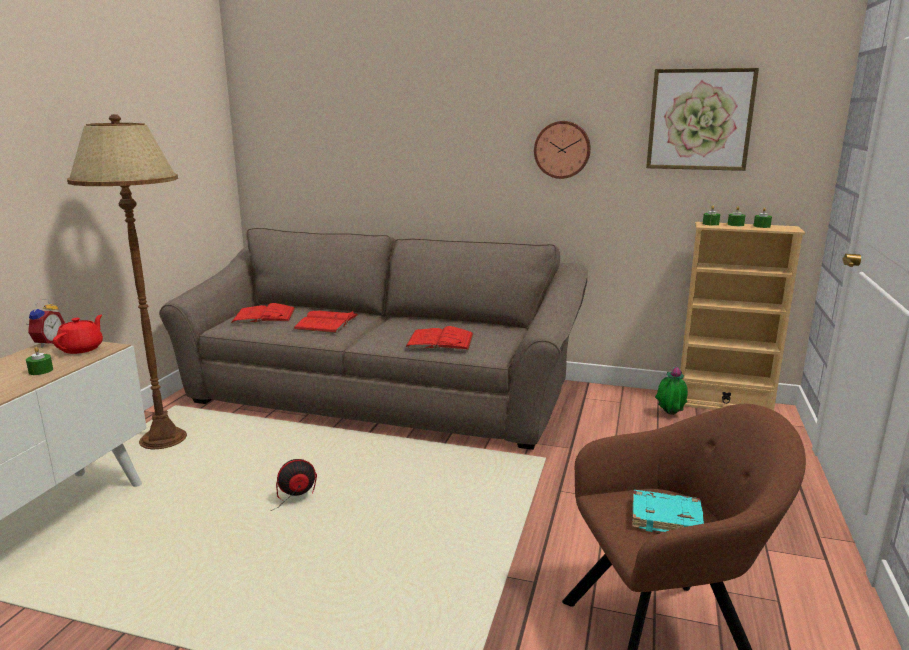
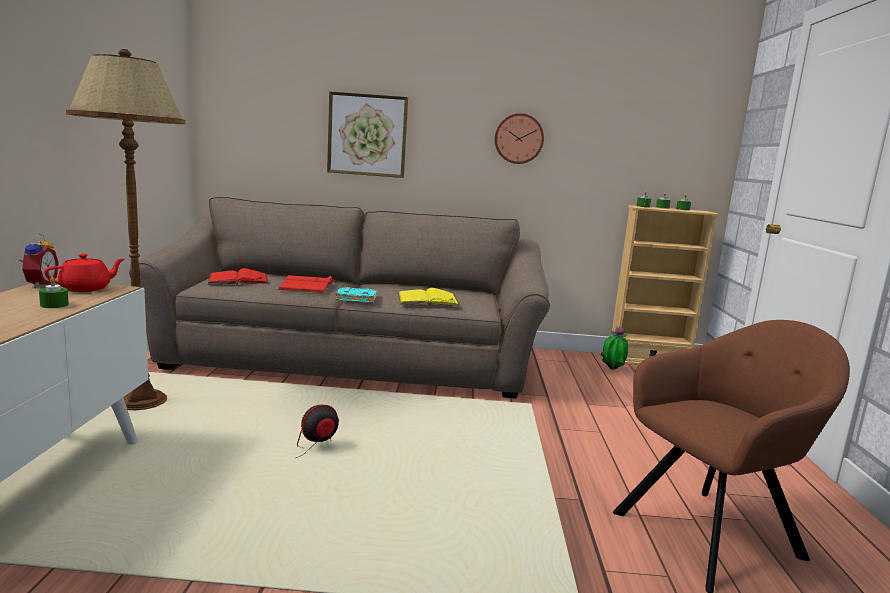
camera: 15 degrees left, 5 degrees down
(82, 348) = (86, 289): red teapot -> red teapot turned 45 degrees clockwise
(440, 340) = (428, 299): red book -> yellow book
(667, 518) = (726, 418): turquoise book -> turquoise book (357, 298)
(700, 119) = (634, 120): picture -> picture (367, 135)

